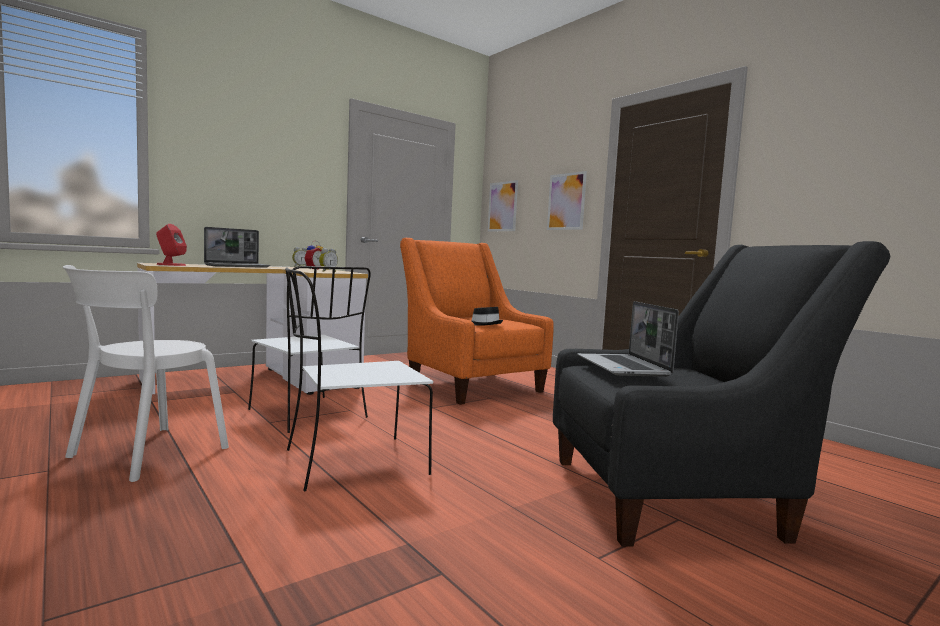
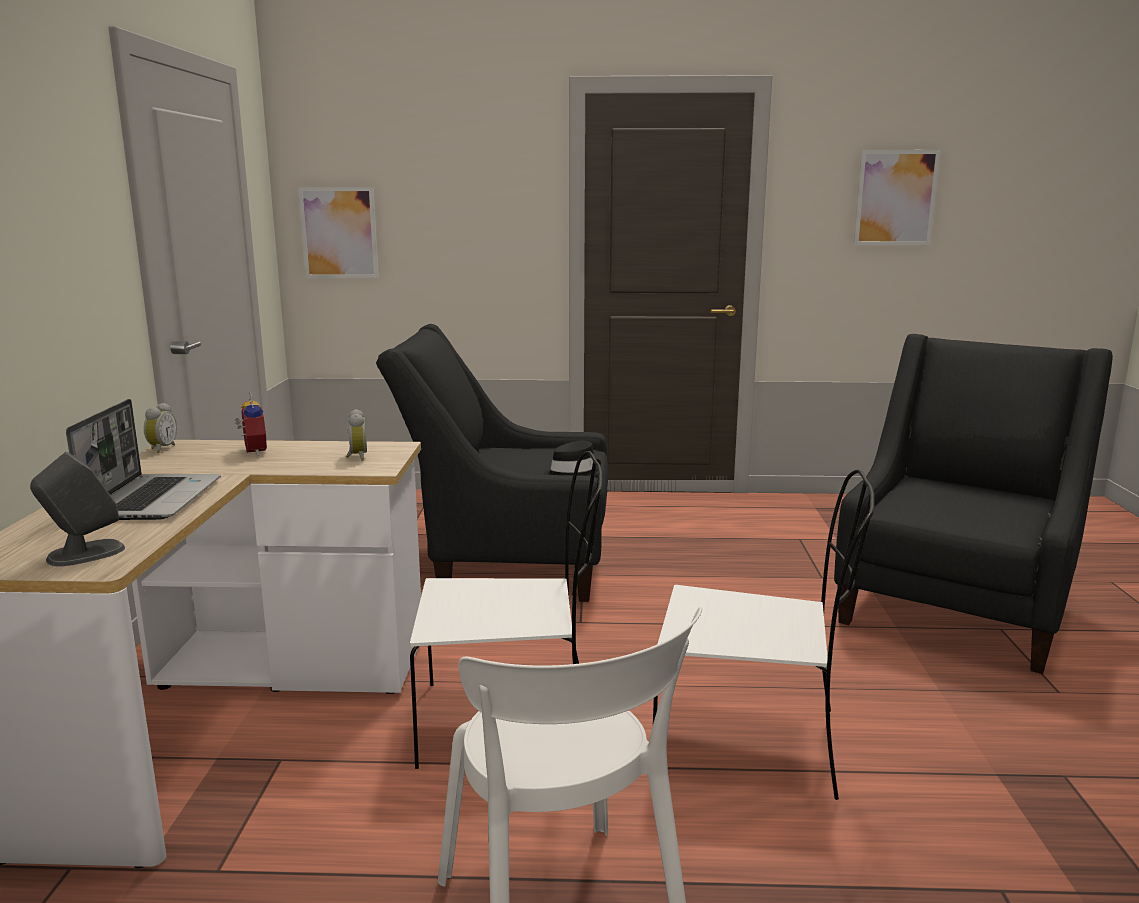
camera: 50 degrees left, 10 degrees up
(170, 265) = (84, 554): red speaker -> grey speaker
(352, 463) = (752, 743): white chair -> white chair turned 90 degrees counterclockwise
(470, 385) = (506, 564): orange armchair -> black armchair
(566, 201) = (492, 232): picture -> picture (895, 198)
(623, 367) = (937, 502): laptop -> none

